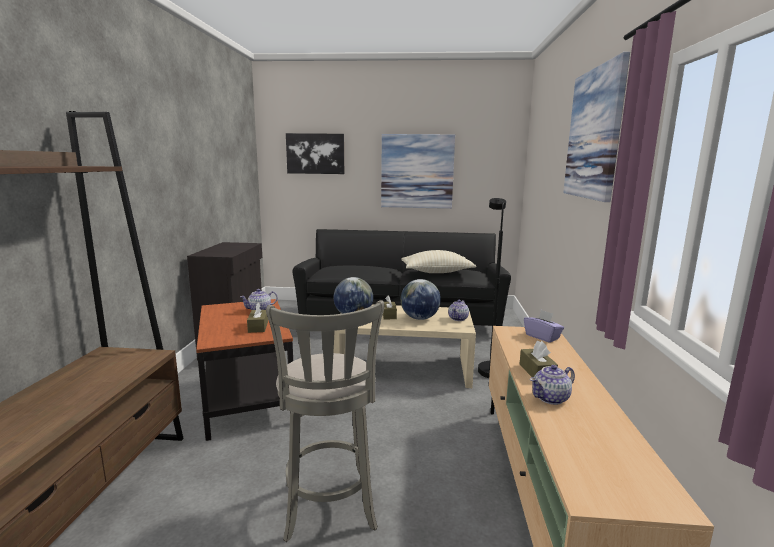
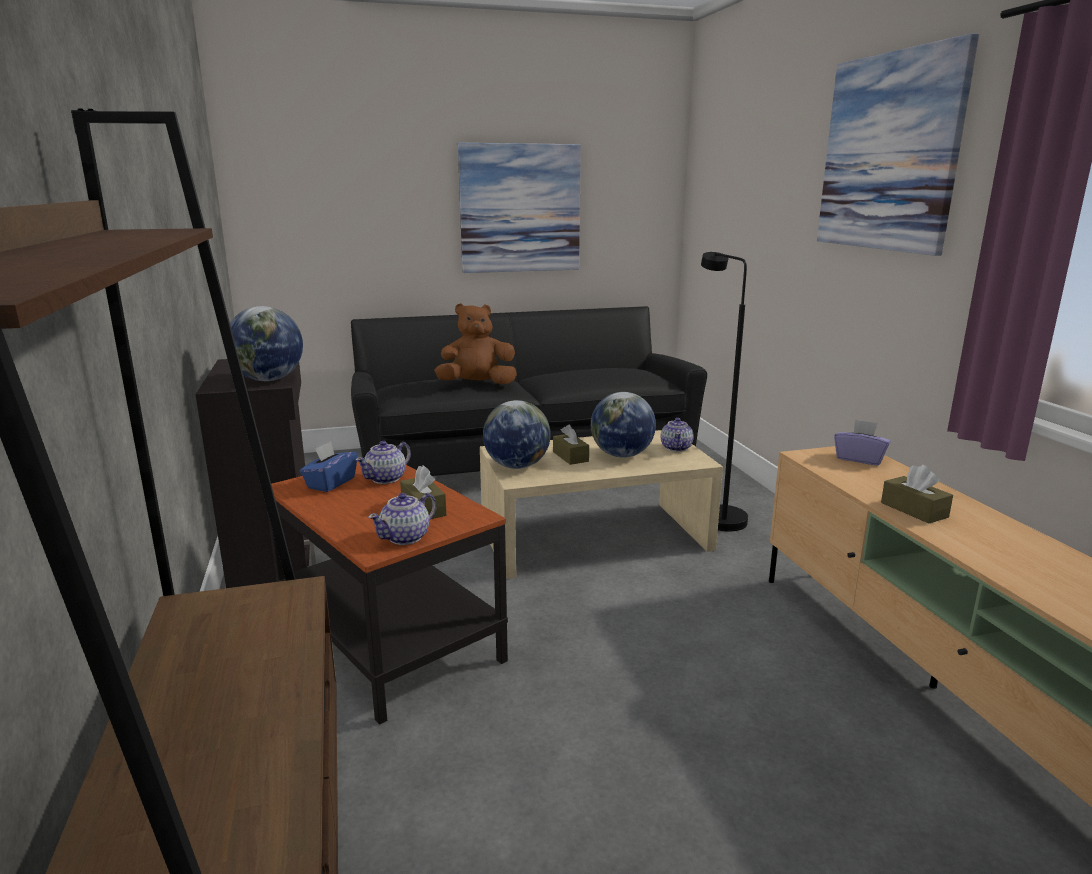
camera: 20 degrees left, 5 degrees up
(227, 253) = (268, 380): none -> globe
(231, 308) = (330, 483): none -> blue tissue box
(315, 153) = (336, 179): picture -> none
(329, 510) = (675, 777): grey stool -> none
(368, 270) = (477, 384): none -> brown plush toy
(436, 272) = (589, 377): beige pillow -> none
(551, 398) = (972, 542): teapot -> teapot (406, 537)

